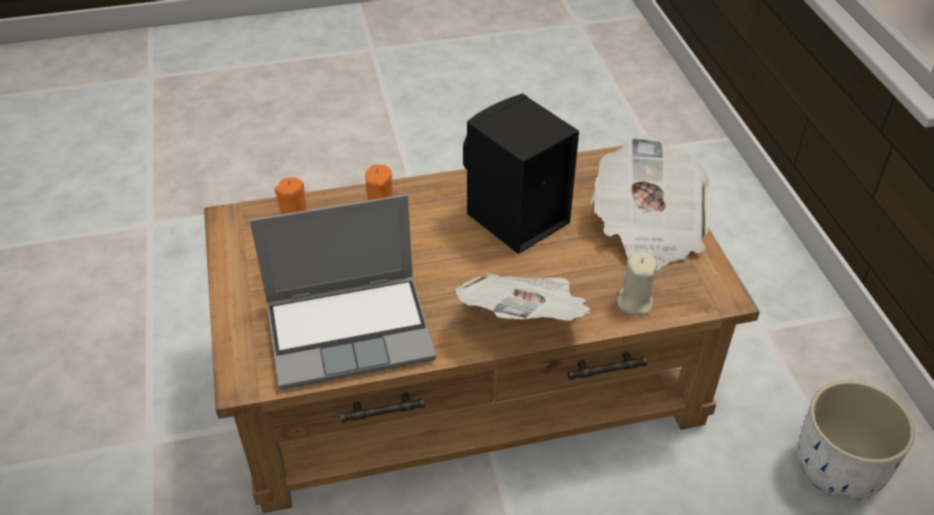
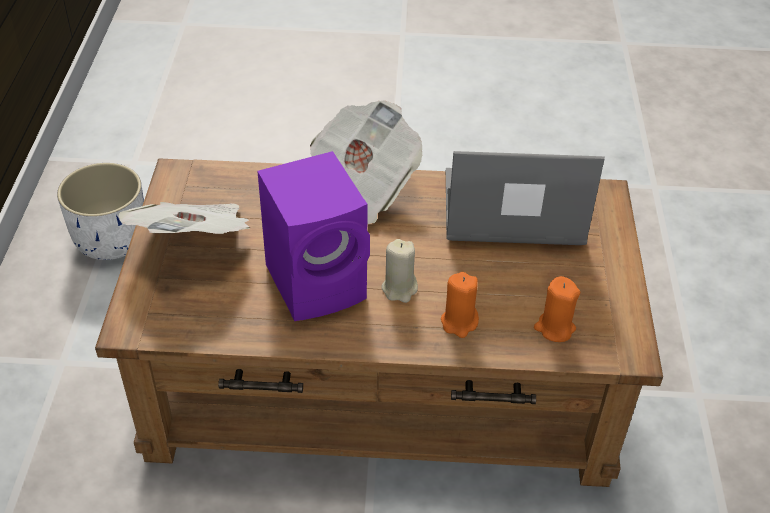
camera: 165 degrees left, 0 degrees up
(514, 219) = (319, 282): black speaker -> purple speaker
(634, 302) = (256, 184): beige candle -> beige candle (399, 289)

